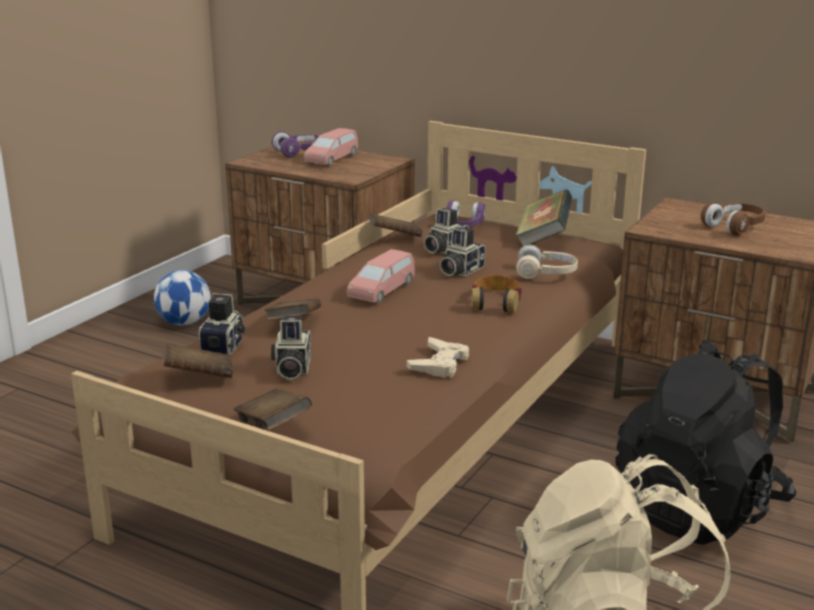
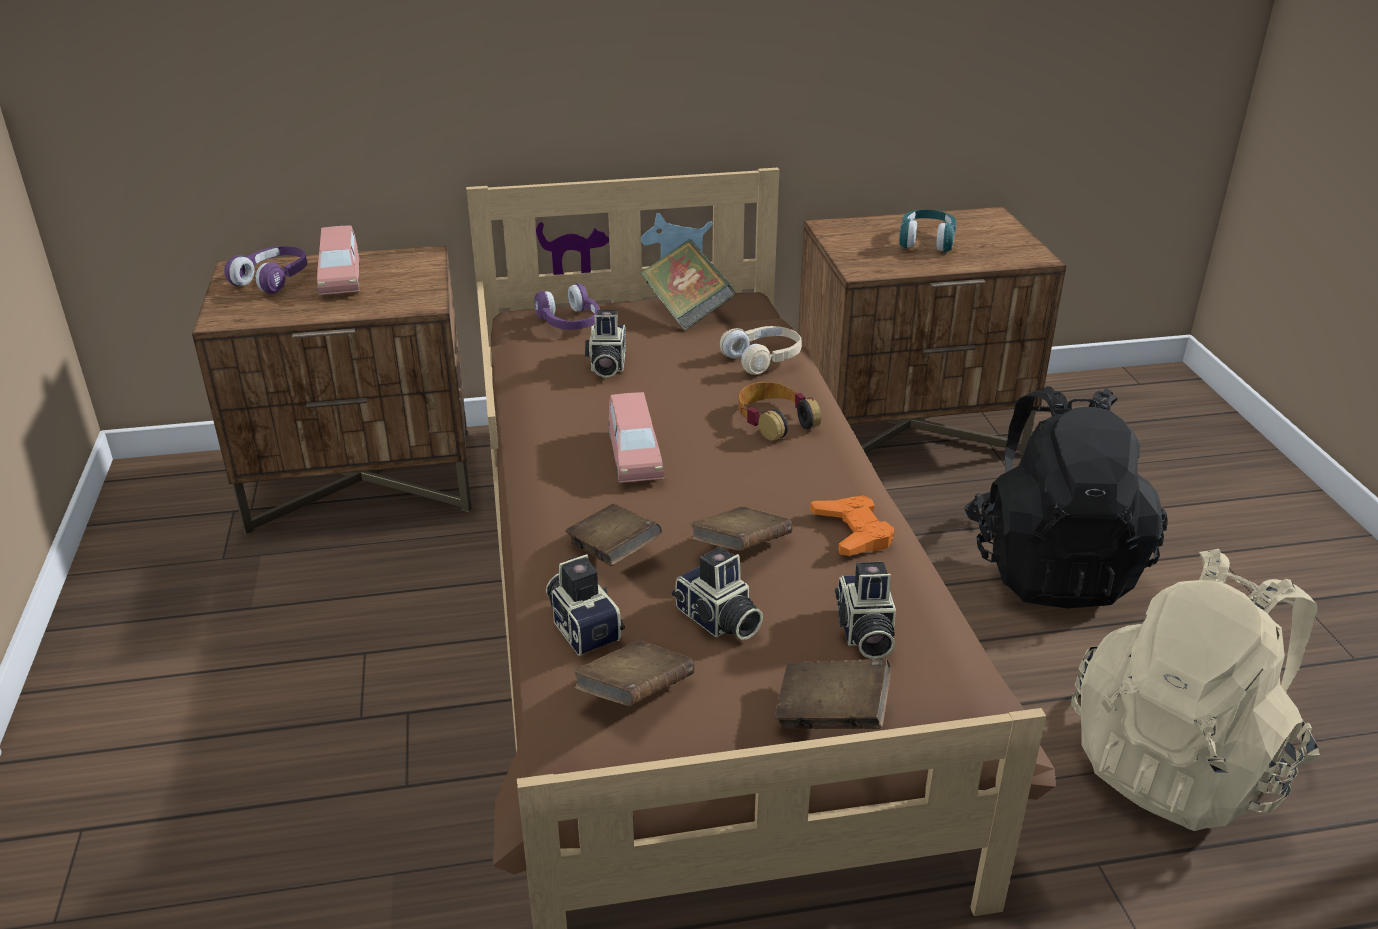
camera: 40 degrees left, 10 degrees up
(184, 323) = (203, 596): football -> none
(395, 238) = (524, 370): brown book -> brown book (741, 549)
(439, 364) = (853, 532): beige game controller -> orange game controller
(460, 270) = (672, 390): camera -> camera (863, 633)
(734, 227) = (926, 241): brown headphones -> turquoise headphones

